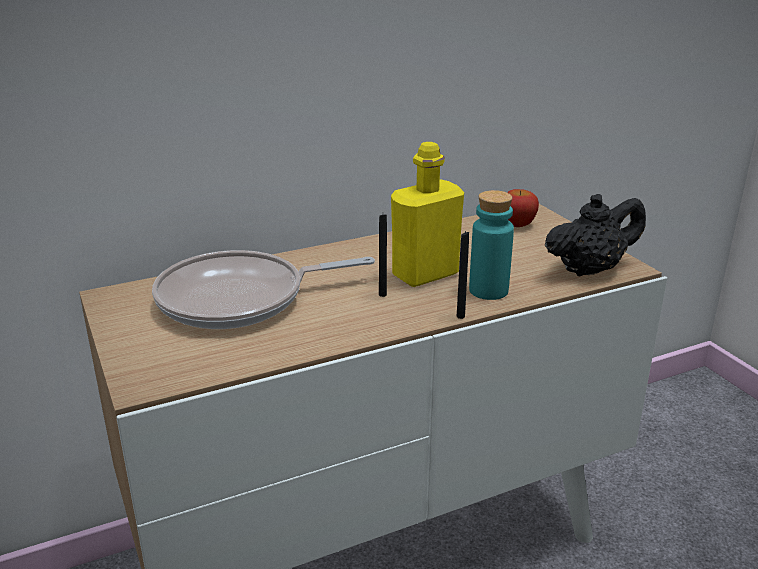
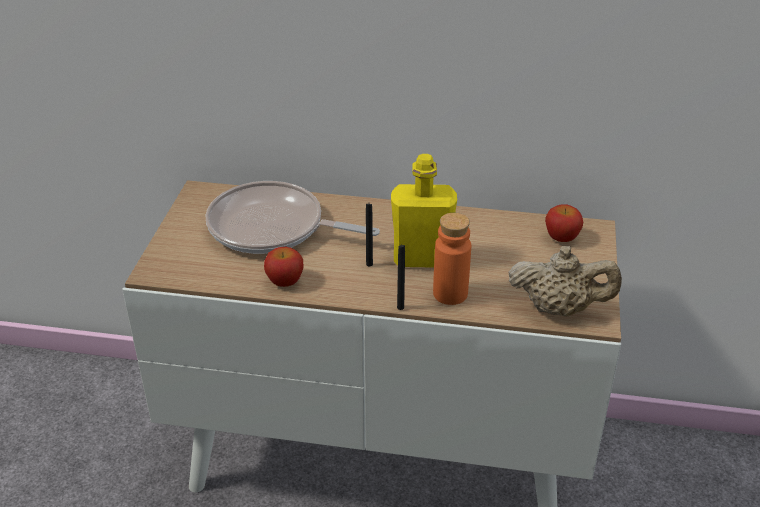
camera: 35 degrees right, 10 degrees up
(316, 337) = (285, 281): none -> apple
(488, 291) = (450, 294): turquoise bottle -> orange bottle
(590, 270) = (559, 309): black teapot -> beige teapot

